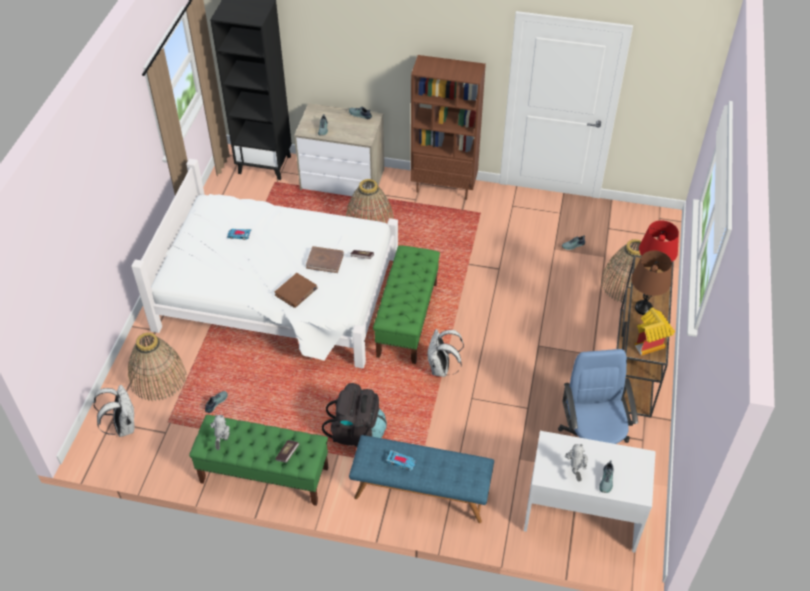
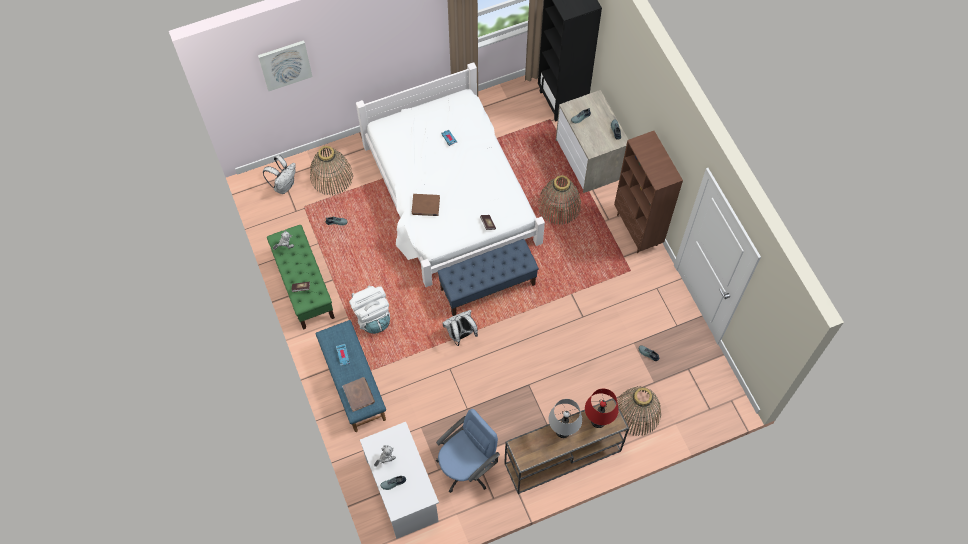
camera: 55 degrees right, 15 degrees up
(55, 251) = (285, 65): none -> picture
(325, 261) = (466, 204): brown book -> brown book (359, 395)
(357, 432) = (372, 316): black backpack -> white backpack
(407, 319) = (488, 287): green bench -> blue bench
(643, 308) = (563, 431): brown table lamp -> grey table lamp
(650, 344) = (531, 452): toy house -> none

